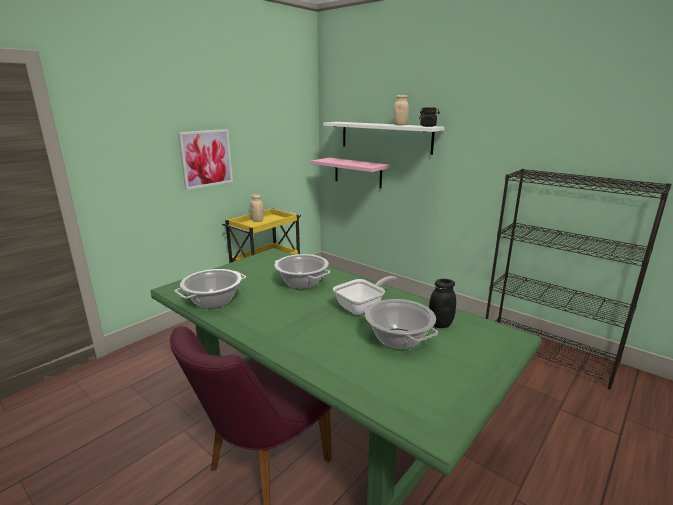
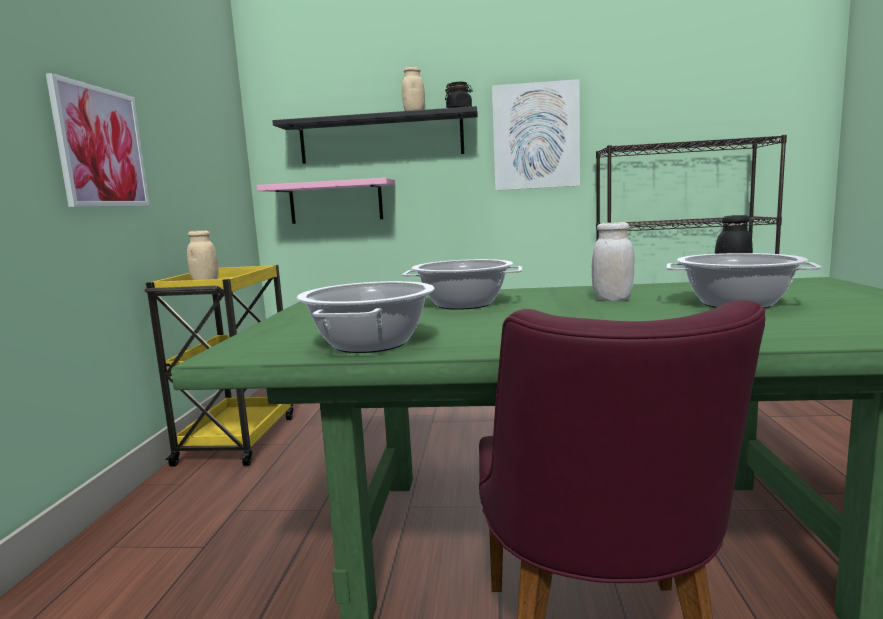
camera: 35 degrees left, 10 degrees down
(363, 307) = (612, 299): frying pan -> white jar
(385, 137) = (381, 138): white shelf -> black shelf
(482, 149) = (535, 136): none -> picture

